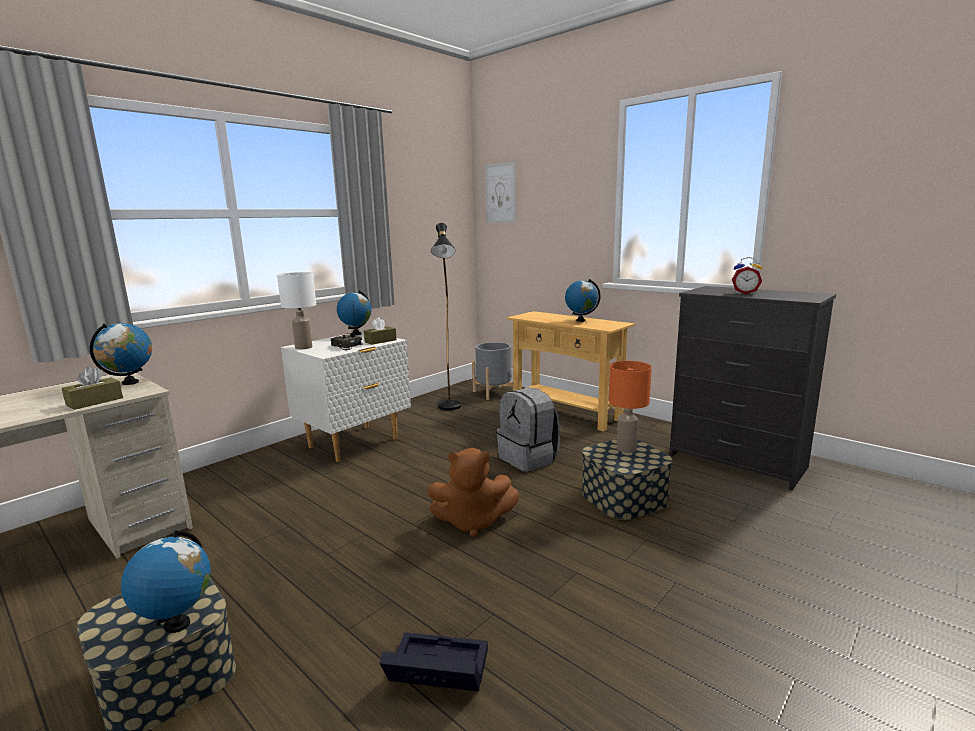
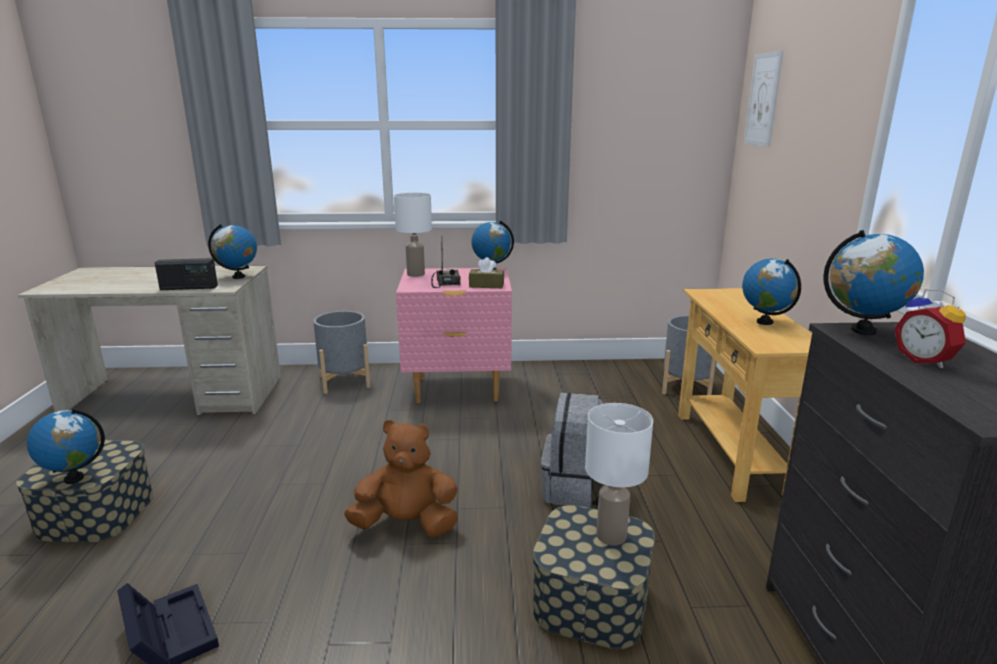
camera: 45 degrees right, 5 degrees up
(95, 401) = (189, 288): brown tissue box -> radio
(240, 474) = (345, 381): none -> grey planter
(354, 443) = (457, 390): white nightstand -> pink nightstand
(450, 409) = (602, 389): black floor lamp -> none
(472, 522) = (406, 525): brown plush toy -> brown plush toy turned 135 degrees clockwise
(627, 449) = (611, 536): orange table lamp -> white table lamp
(701, 291) = (863, 331): none -> globe

